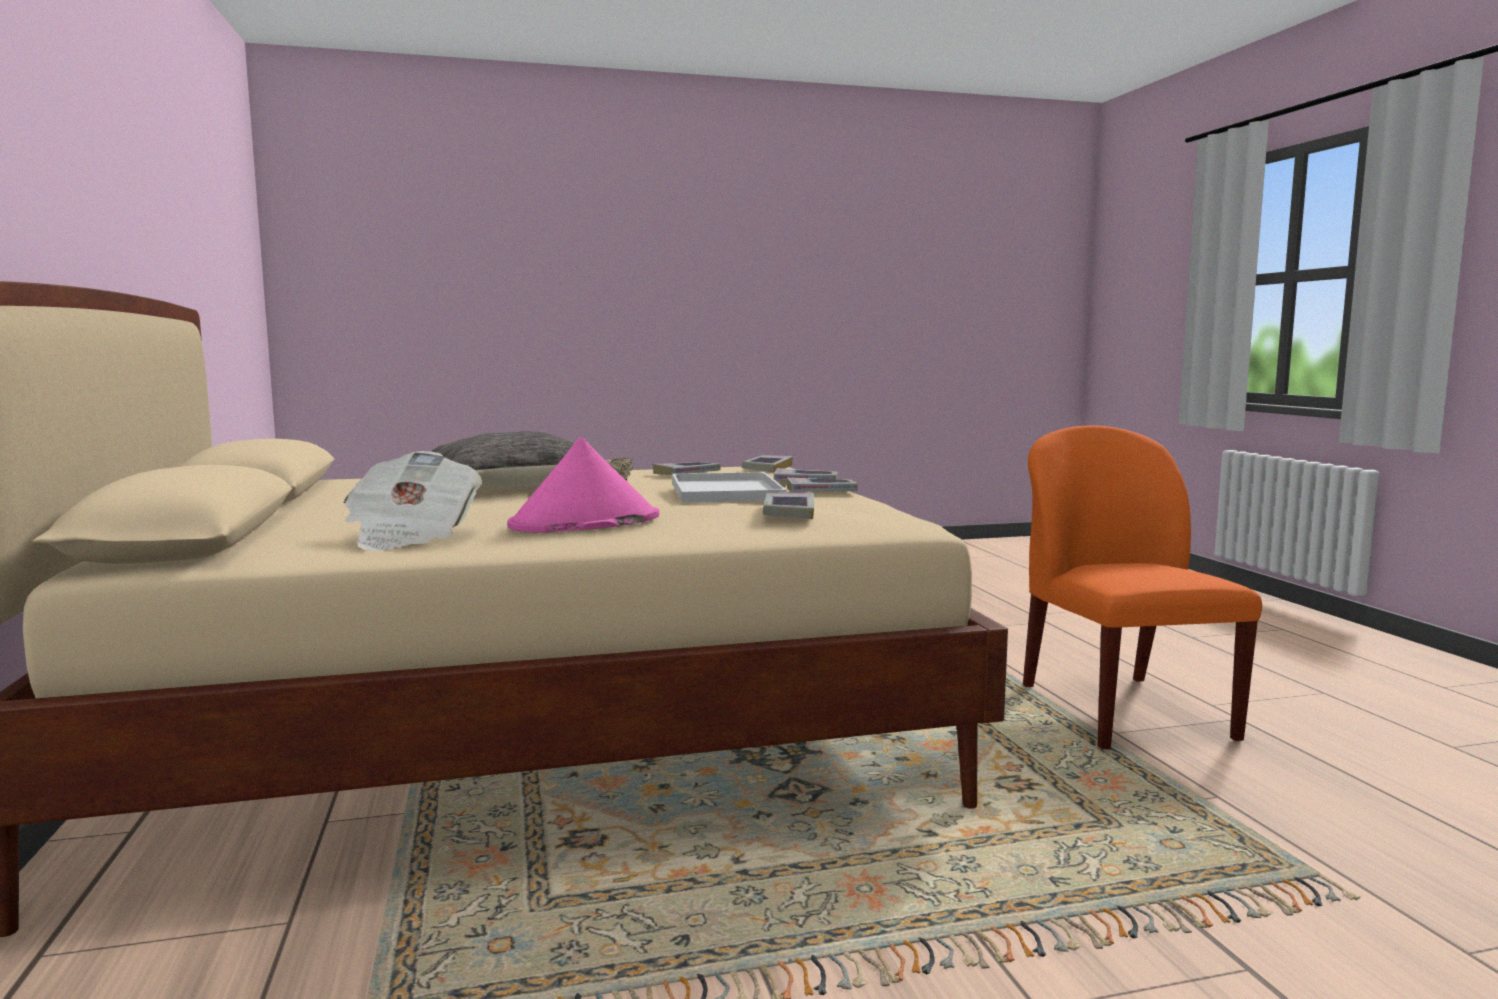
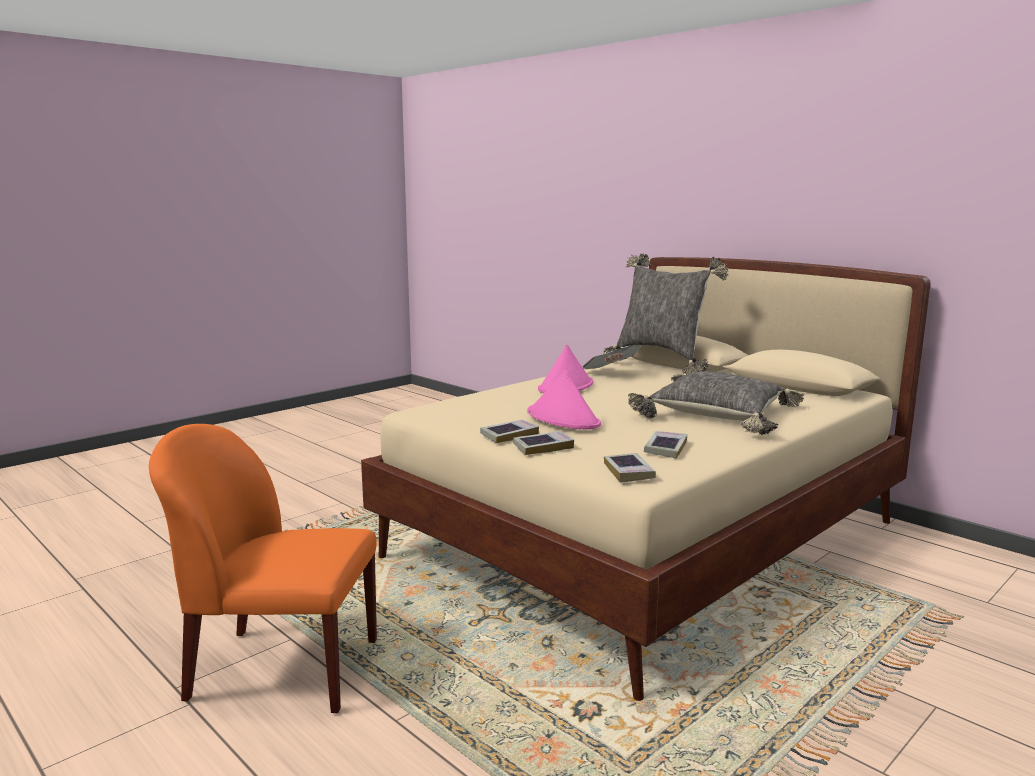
camera: 150 degrees right, 5 degrees up
(266, 535) = (663, 367): none -> pillow
(724, 490) = (563, 419): white tray -> pink hat
(788, 512) = (483, 402): book -> none
(1121, 710) = (280, 669): orange chair -> orange chair turned 135 degrees clockwise

